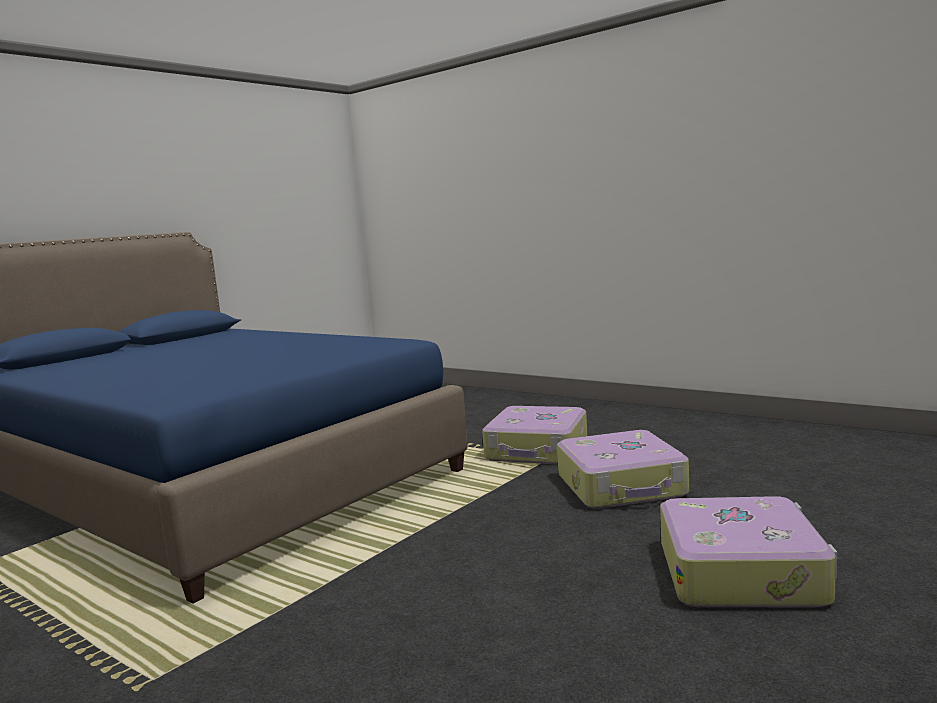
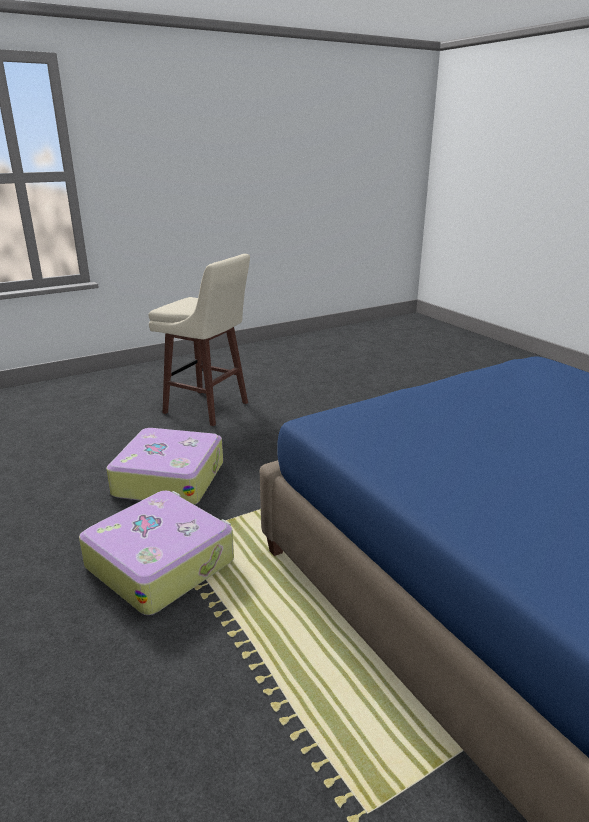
camera: 160 degrees left, 15 degrees up
(742, 572) = (208, 409): suitcase -> beige stool

